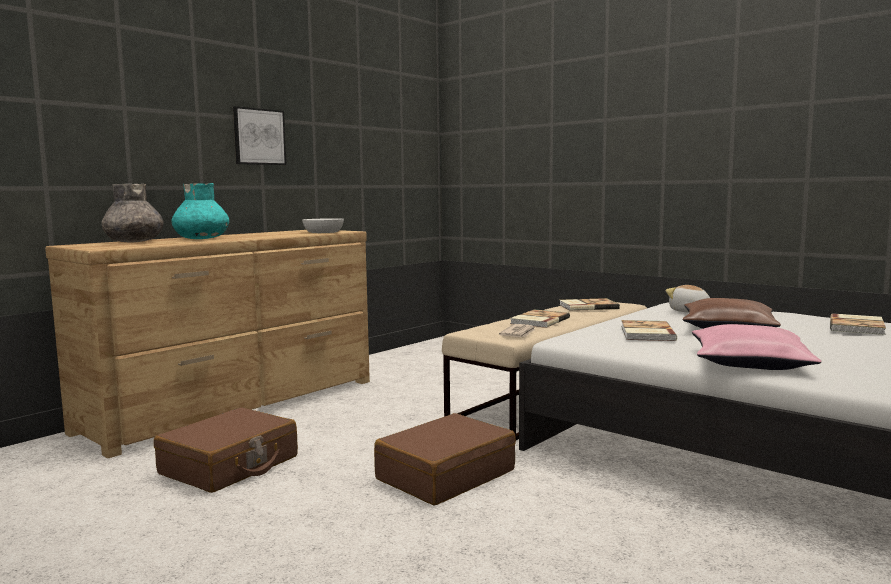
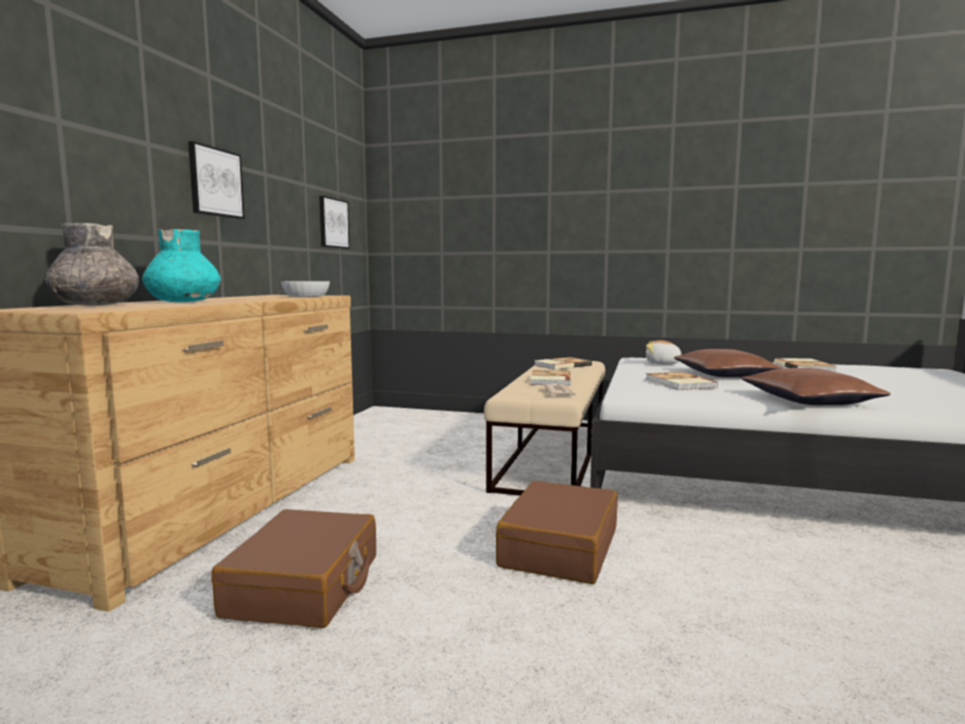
camera: 25 degrees left, 0 degrees up
(393, 160) = (333, 223): none -> picture
(749, 363) = (810, 401): pink pillow -> brown pillow

